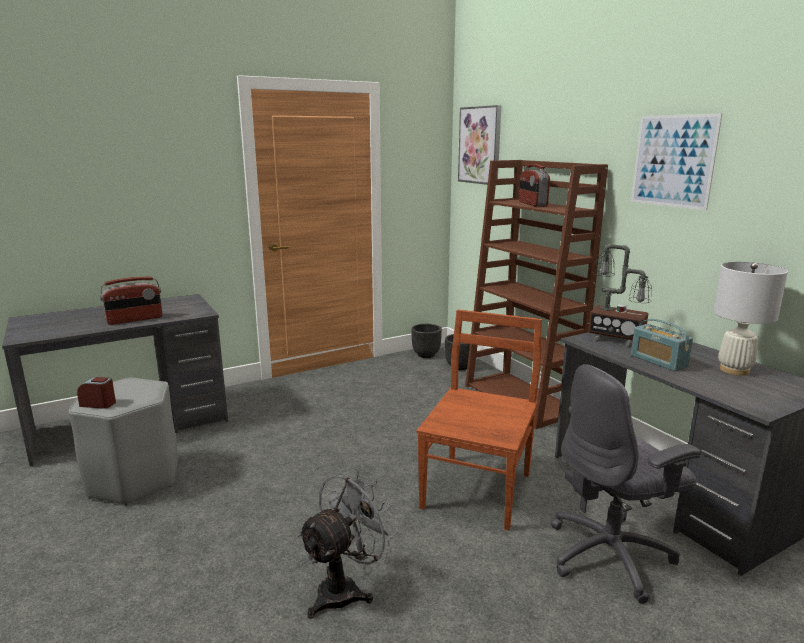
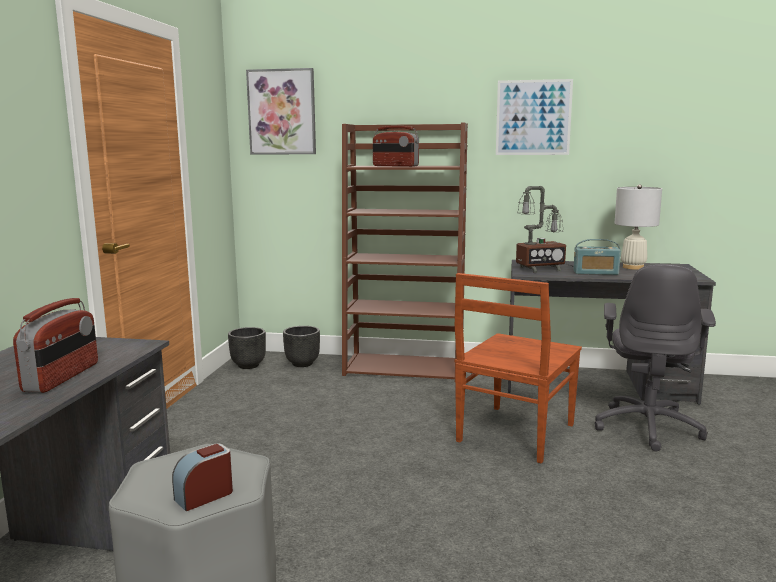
camera: 50 degrees left, 5 degrees down
(345, 589) = (597, 540): grey fan -> none
(478, 489) = (514, 434): brown chair -> brown chair turned 120 degrees counterclockwise

